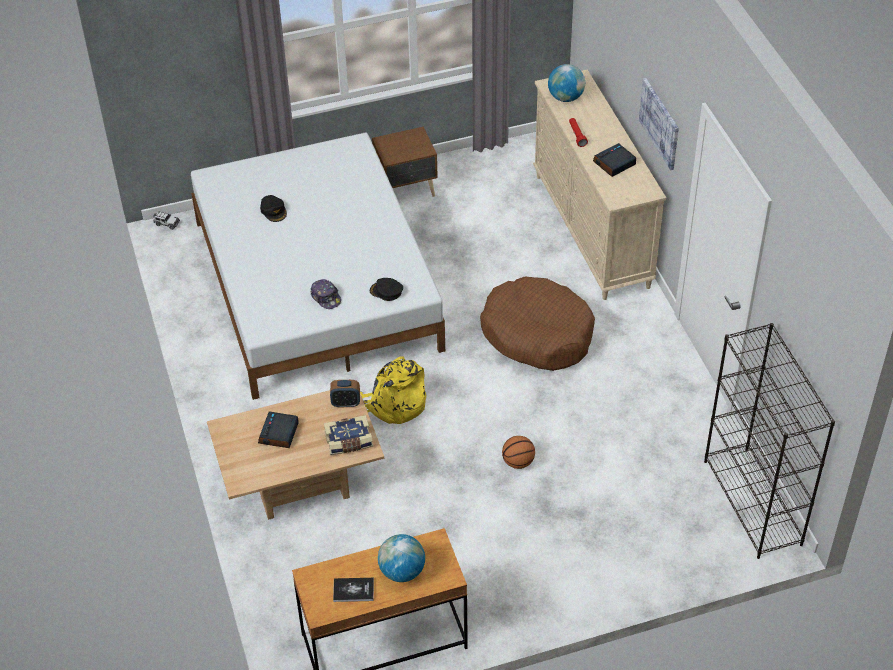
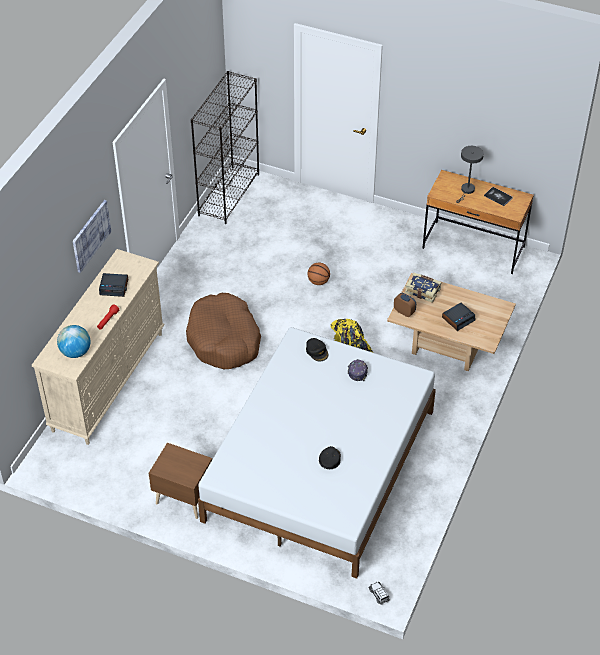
camera: 140 degrees left, 0 degrees up
(402, 571) = (467, 191): globe -> grey table lamp

